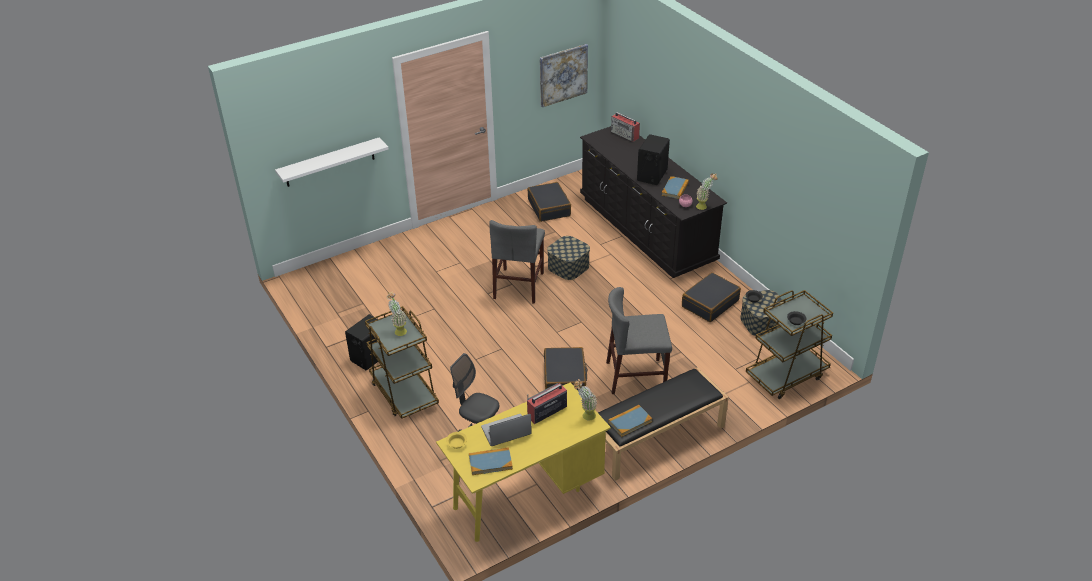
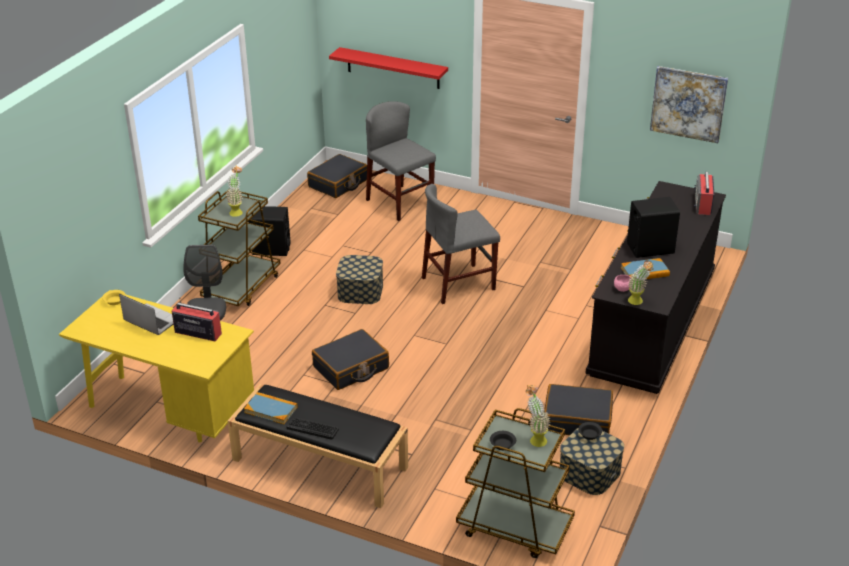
camera: 55 degrees right, 5 degrees down
(329, 162) = (393, 68): white shelf -> red shelf
(490, 462) = (103, 328): book -> none
(549, 208) = (604, 250): black suitcase -> black suitcase (338, 183)
(568, 266) = (524, 300): storage box -> storage box (360, 291)
(585, 416) = (211, 357): potted plant -> potted plant (535, 438)
(635, 376) = (399, 413): grey chair -> grey chair (400, 203)
(668, 409) = (312, 428): none -> keyboard

